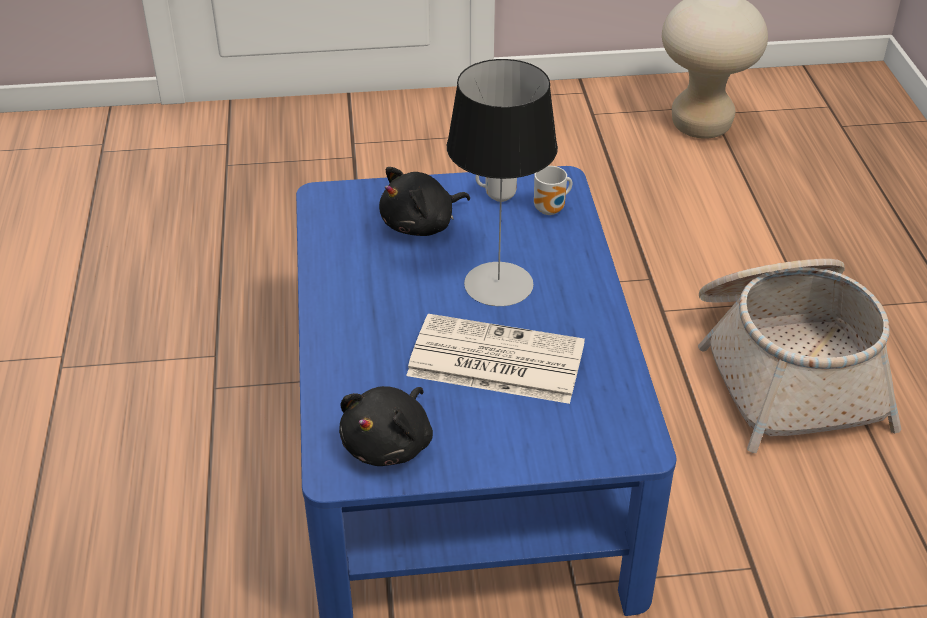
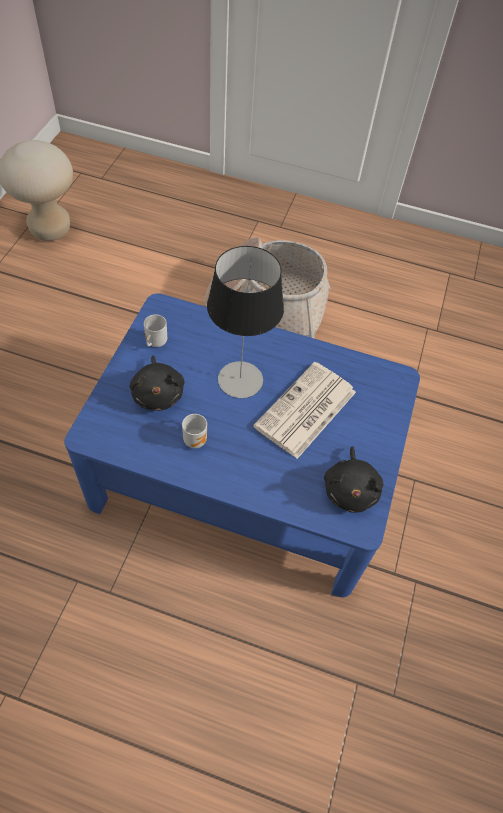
camera: 70 degrees left, 15 degrees up
(390, 444) = (350, 489): black plush toy -> black plush toy turned 45 degrees clockwise
(551, 210) = (187, 324): mug -> mug (196, 439)

